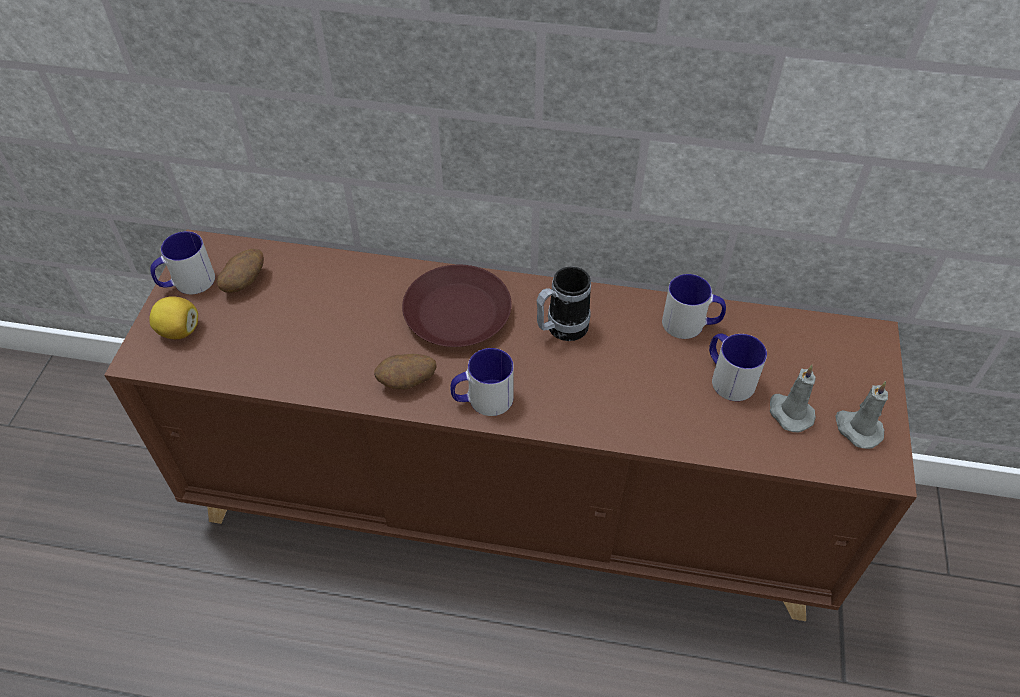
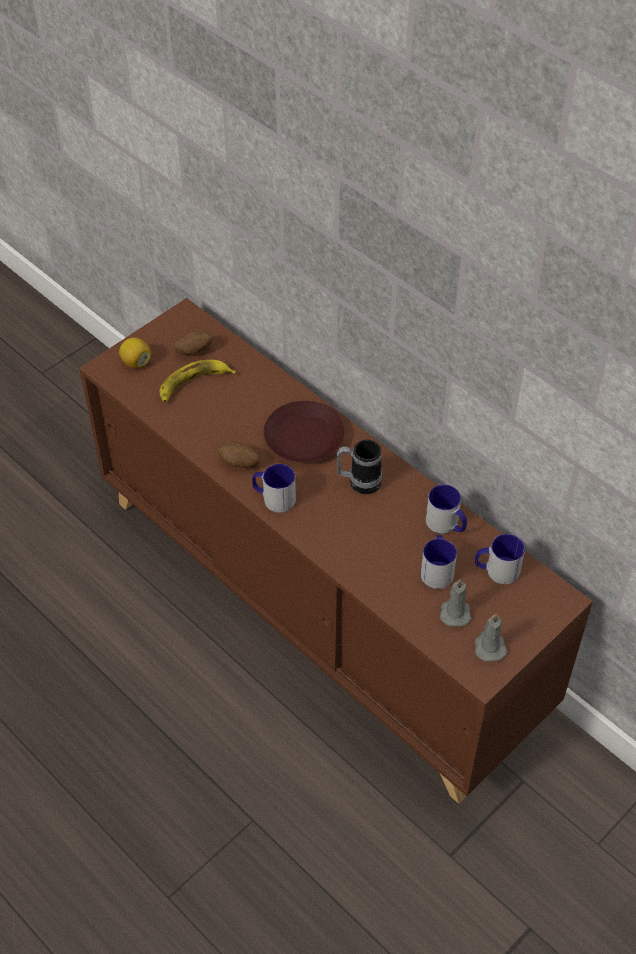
camera: 35 degrees right, 0 degrees up
(187, 283) = (161, 334): mug -> mug (496, 570)
(274, 320) = (193, 384): none -> banana

